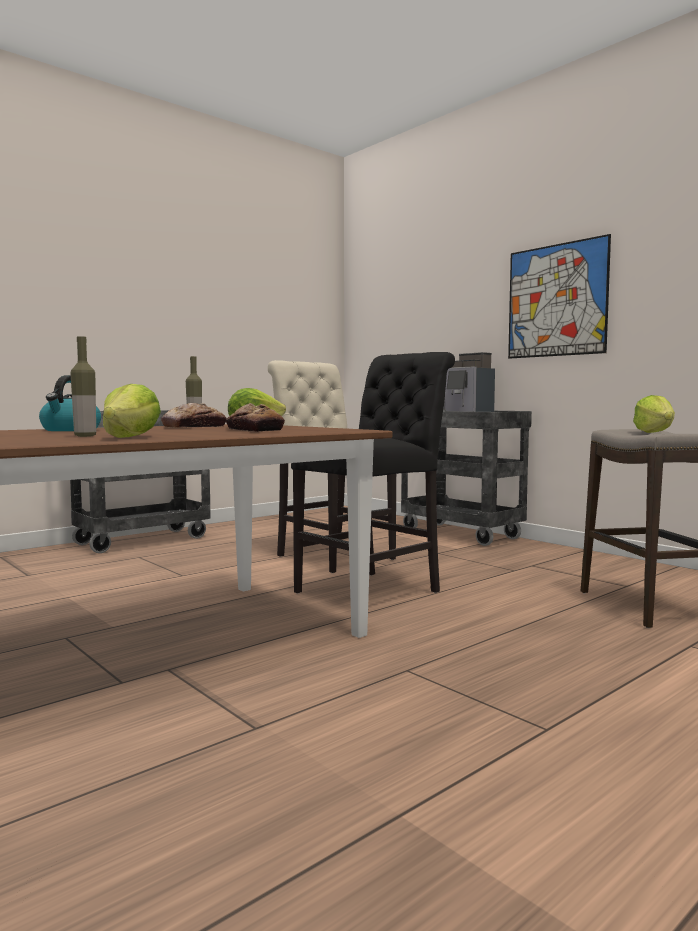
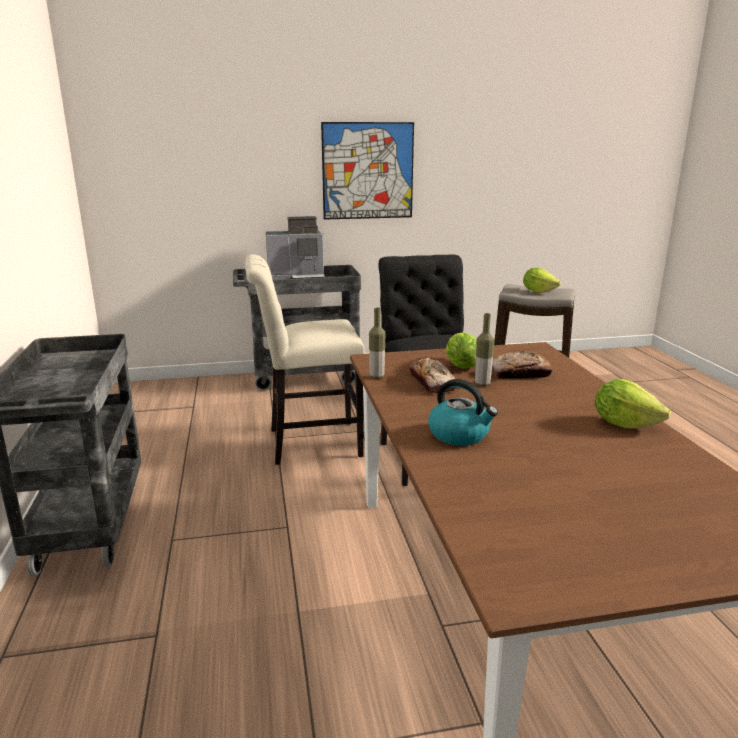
camera: 60 degrees left, 15 degrees up
(85, 436) = (592, 437): bottle -> bottle (482, 384)

